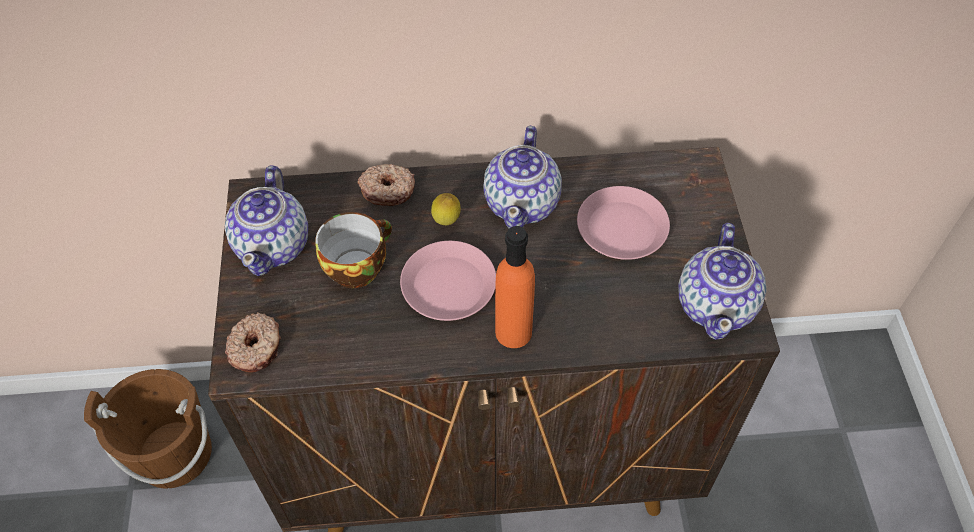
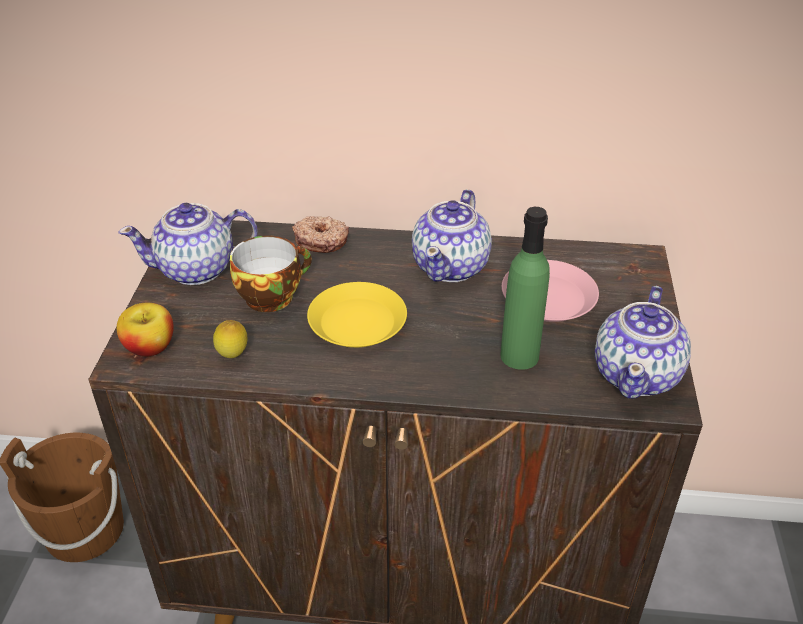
camera: 10 degrees right, 15 degrees down
(256, 348) = (150, 347): donut -> apple
(274, 245) = (197, 269): teapot -> teapot turned 60 degrees clockwise
(446, 222) = (371, 272): lemon -> lemon (233, 357)
(449, 286) = (358, 322): pink plate -> yellow plate
(513, 332) = (413, 369): orange bottle -> none
(607, 301) = (519, 356): none -> green bottle

